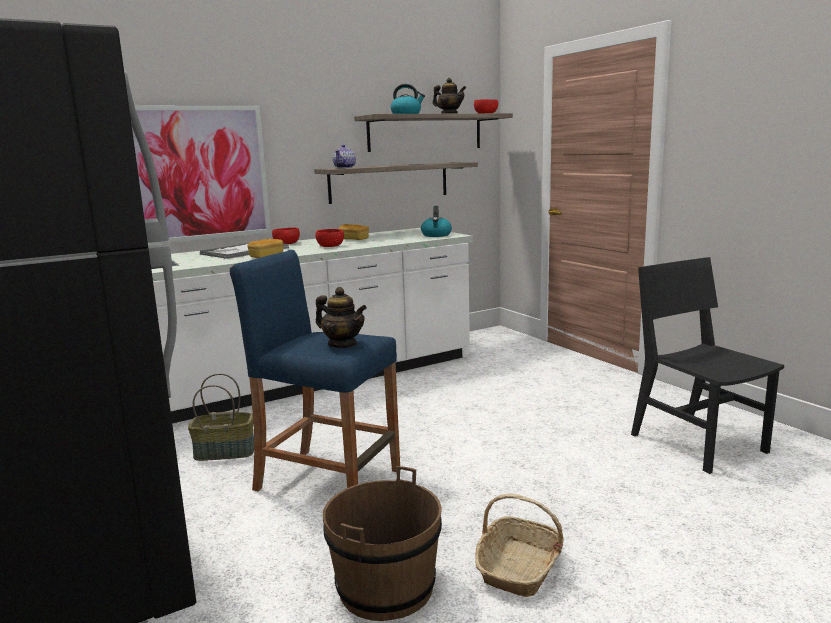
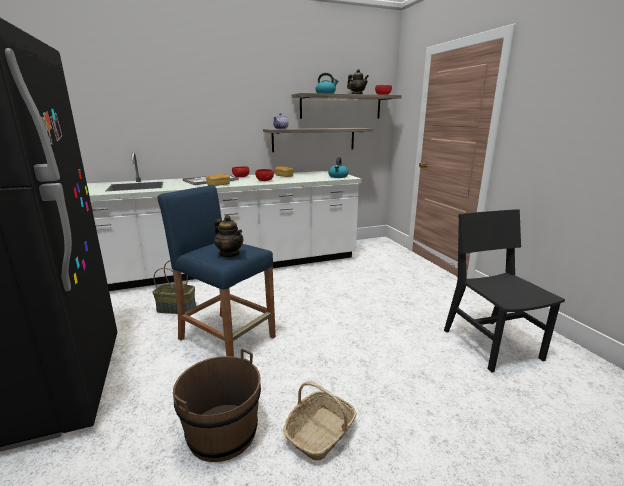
camera: 10 degrees right, 5 degrees up
(200, 173) = (187, 129): picture -> none

